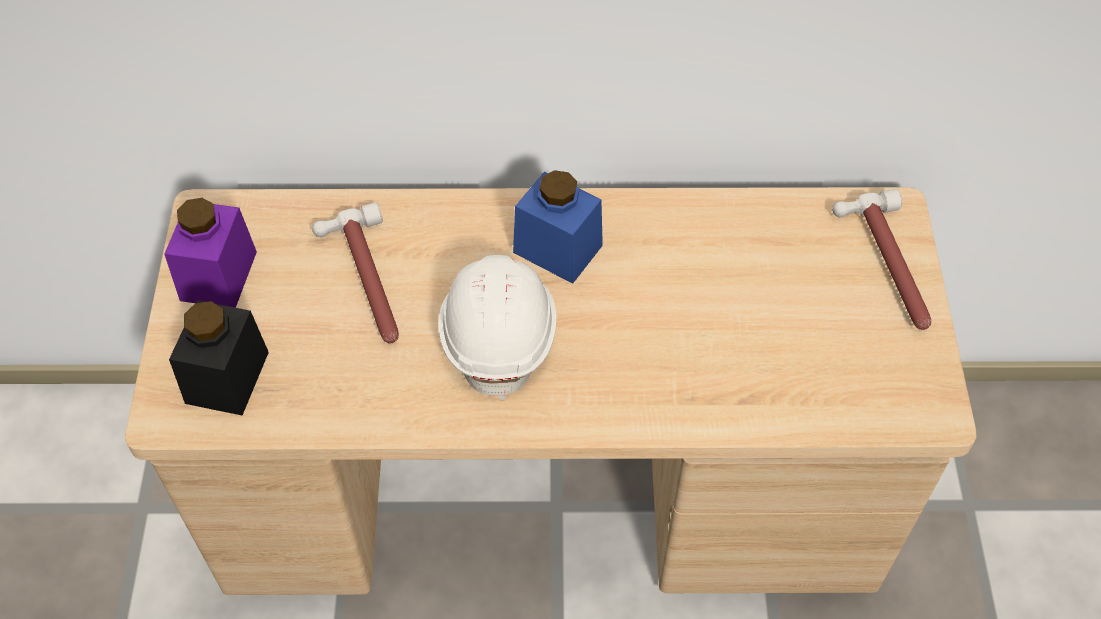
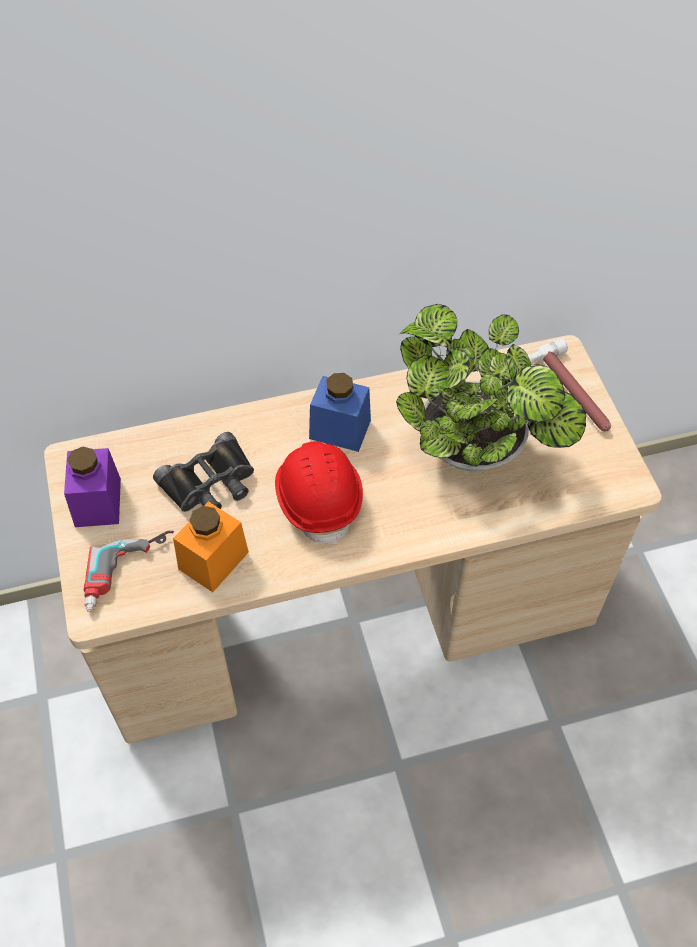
camera: 15 degrees left, 0 degrees up
(227, 377) = (130, 574): black jar -> power drill
(337, 384) = (213, 560): none -> orange jar
(367, 282) = (210, 483): hammer -> black binoculars
(500, 334) = (318, 498): white hard hat -> red hard hat
(732, 320) = (477, 453): none -> potted plant

